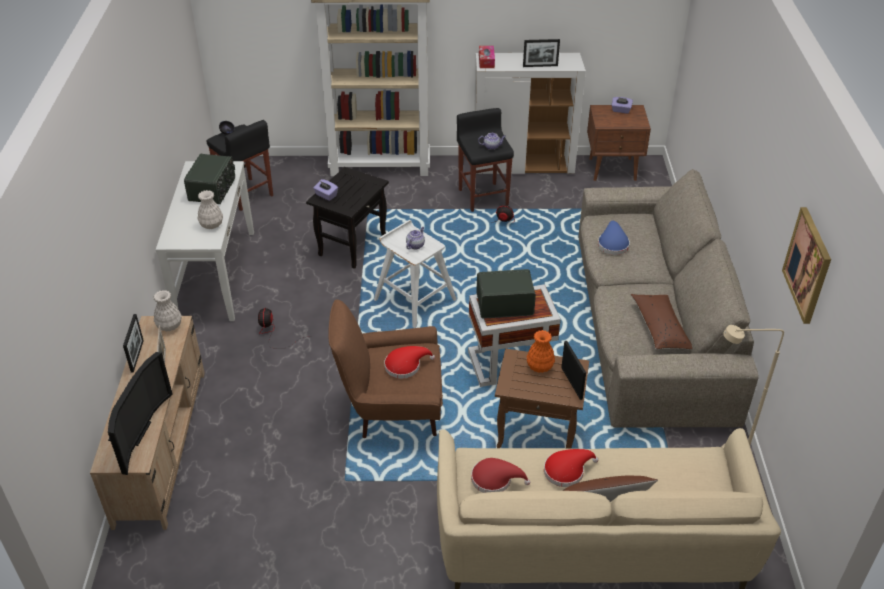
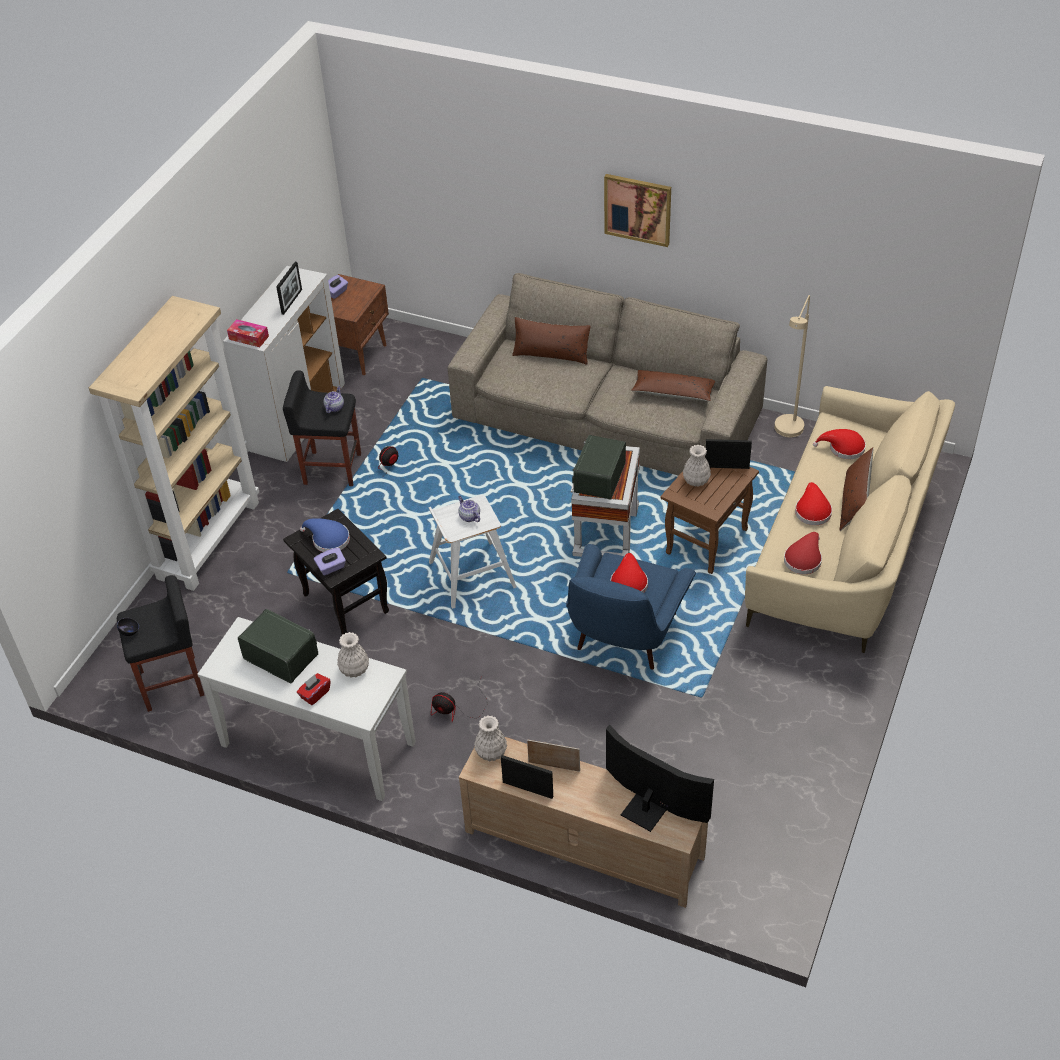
camera: 65 degrees left, 5 degrees up
(182, 214) = (315, 694): none -> red tissue box
(392, 409) = (624, 637): brown armchair -> blue armchair
(540, 366) = (696, 480): orange vase -> white vase
(612, 244) = (540, 380): blue hat -> blue hat (328, 539)
(652, 241) = (551, 354): none -> brown pillow
(675, 475) = (843, 448): none -> red hat
(808, 265) = (799, 236): picture -> picture (638, 209)

